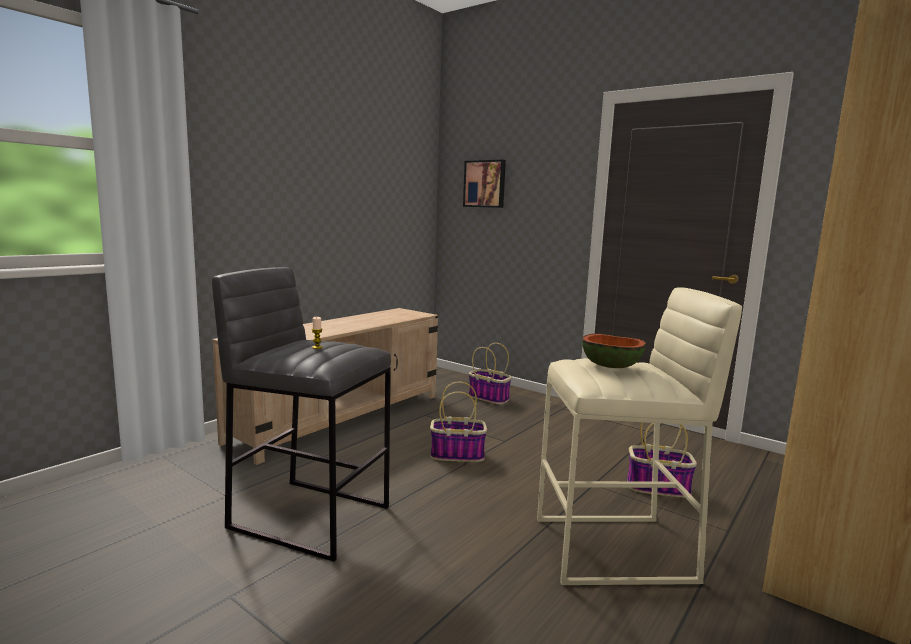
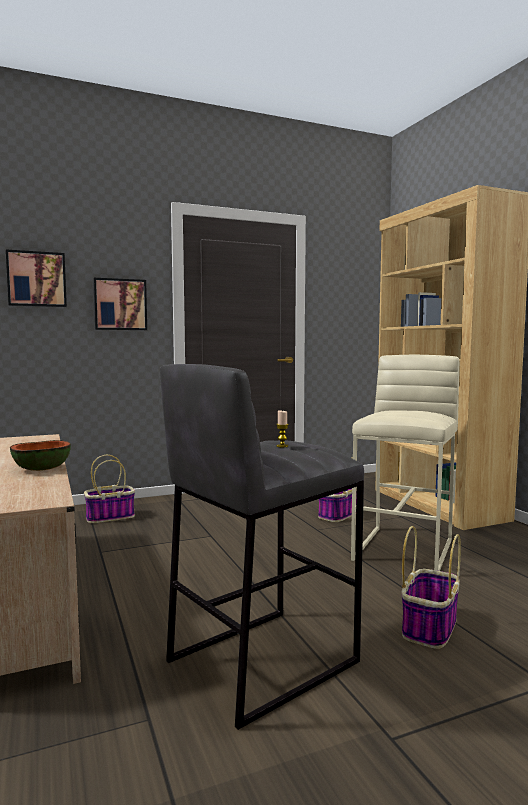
camera: 60 degrees left, 5 degrees down
(458, 454) = (212, 559): basket -> basket (429, 627)
(545, 205) = (120, 304): none -> picture
(611, 365) = (405, 411): bowl -> bowl (42, 468)

